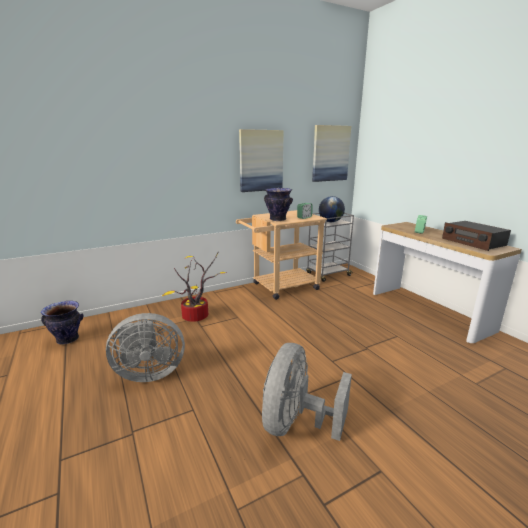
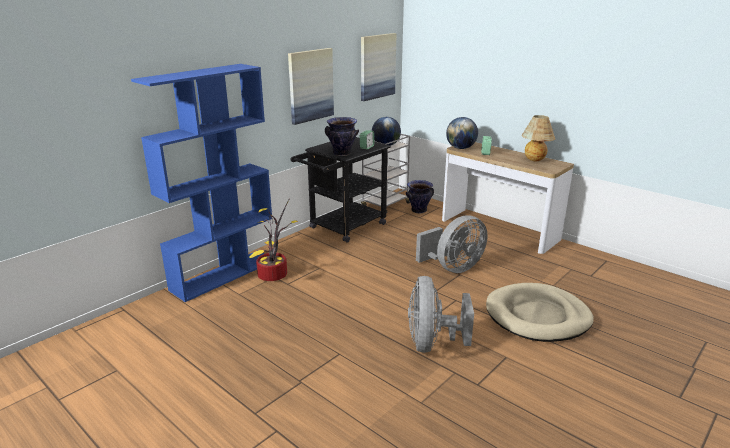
camera: 20 degrees left, 5 degrees up
(68, 339) = (146, 325): vase -> vase (418, 210)
(148, 373) = (271, 336): grey fan -> grey fan (453, 268)
(160, 309) = (224, 274): none -> blue bookcase
(280, 287) = (343, 228): beige cart -> black cart
(395, 226) = (460, 148): none -> globe
(444, 420) = (537, 316): none -> beige dog bed
(473, 242) = (535, 161): radio -> table lamp

